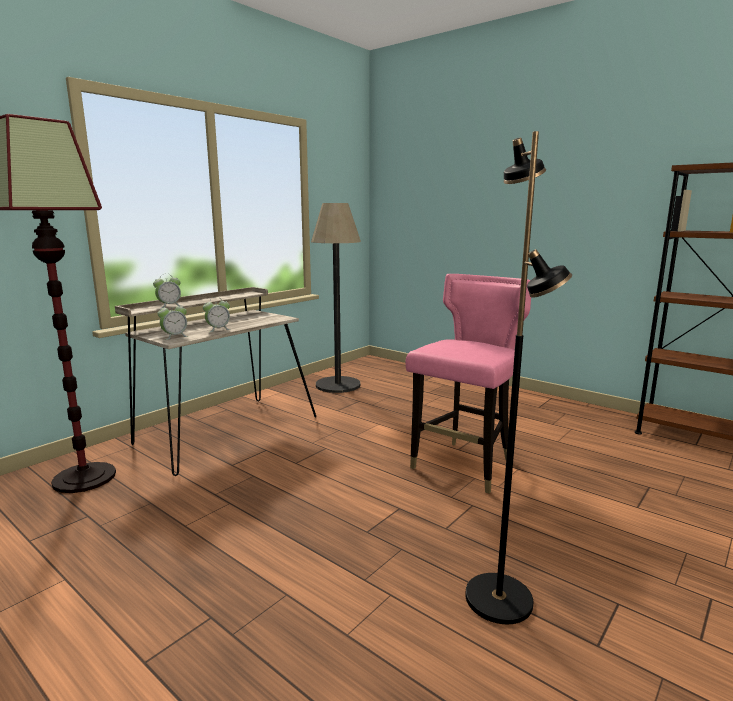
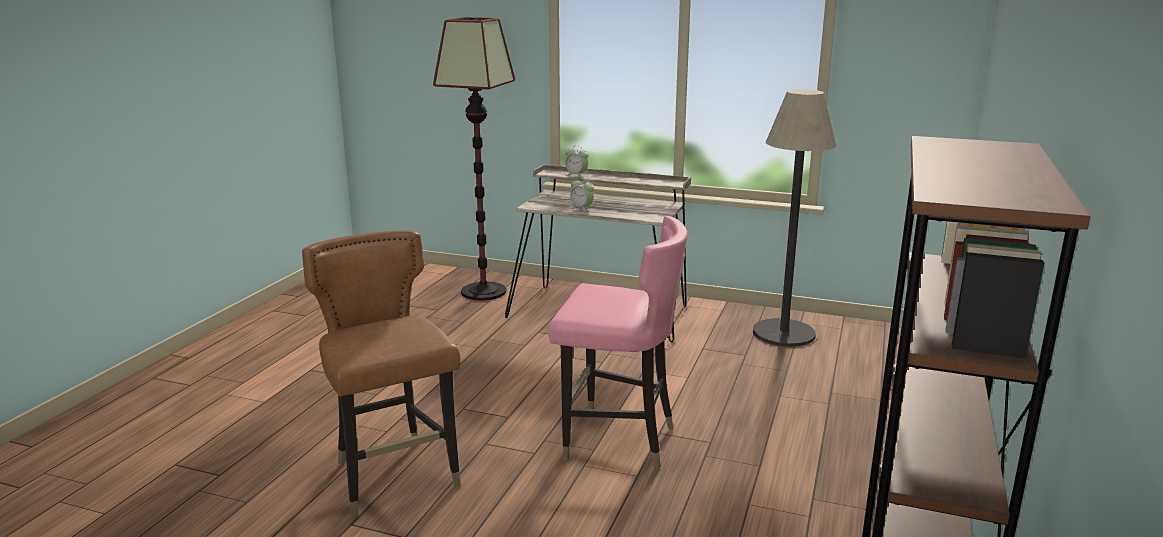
camera: 70 degrees right, 5 degrees up
(175, 336) = (543, 203): alarm clock -> none
(500, 599) = (394, 477): black floor lamp -> brown chair

